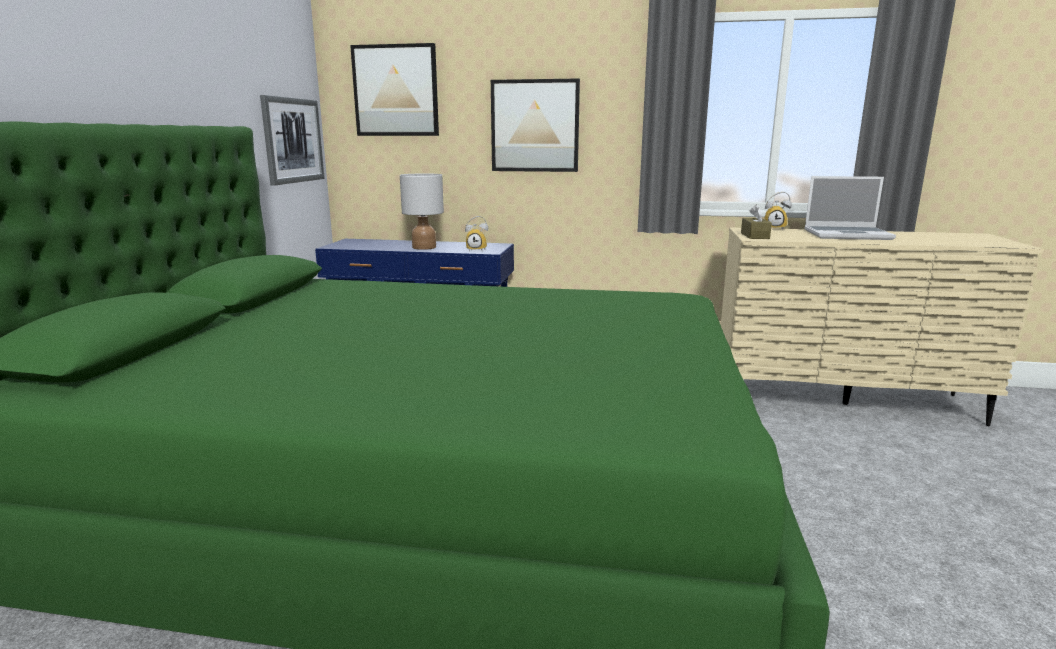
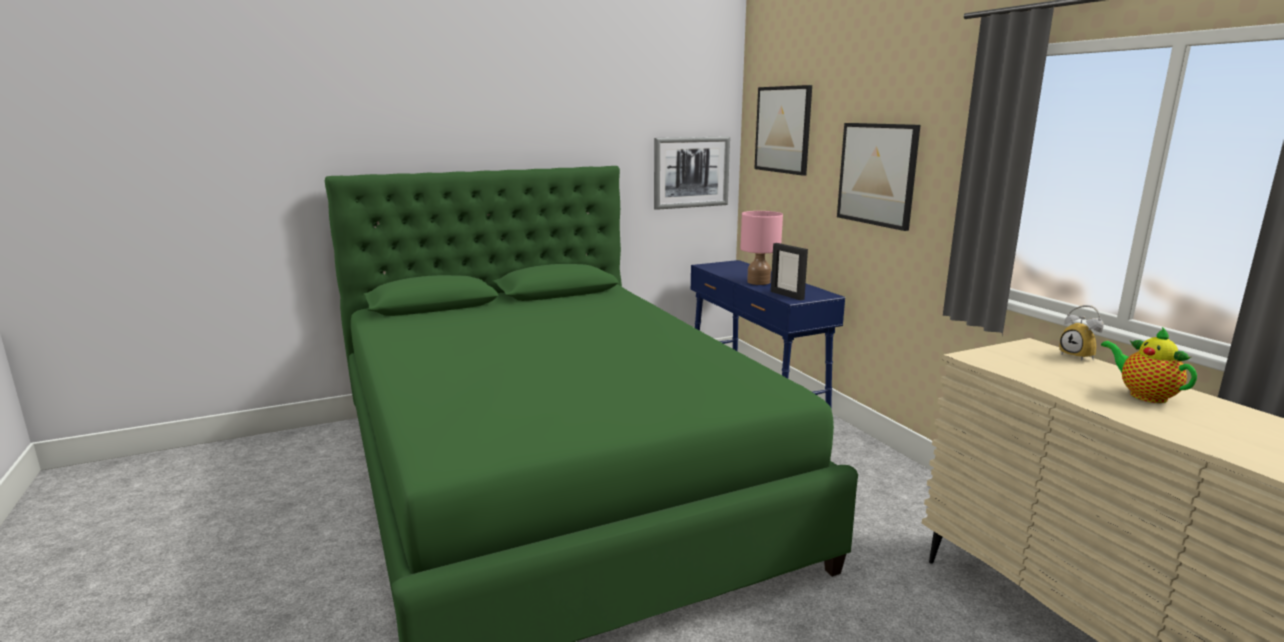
camera: 55 degrees right, 0 degrees up
(424, 247) = (759, 282): grey table lamp -> pink table lamp
(477, 250) = (787, 295): alarm clock -> picture frame
(754, 236) = (991, 355): brown tissue box -> none
(848, 235) = (1144, 395): laptop -> teapot

